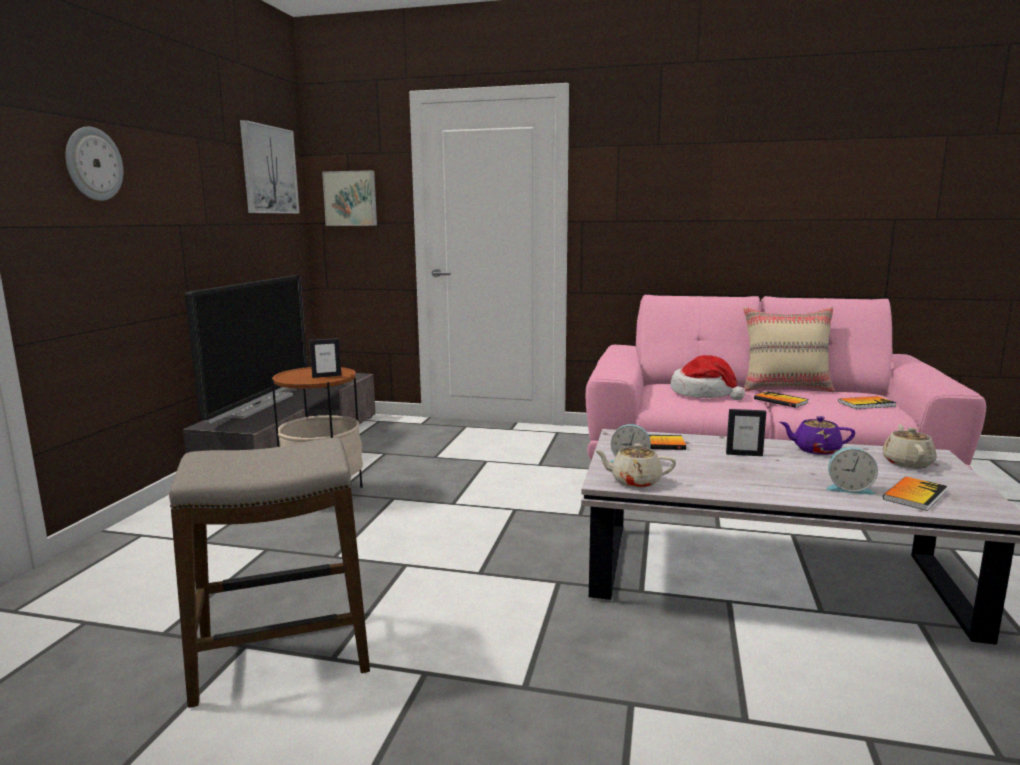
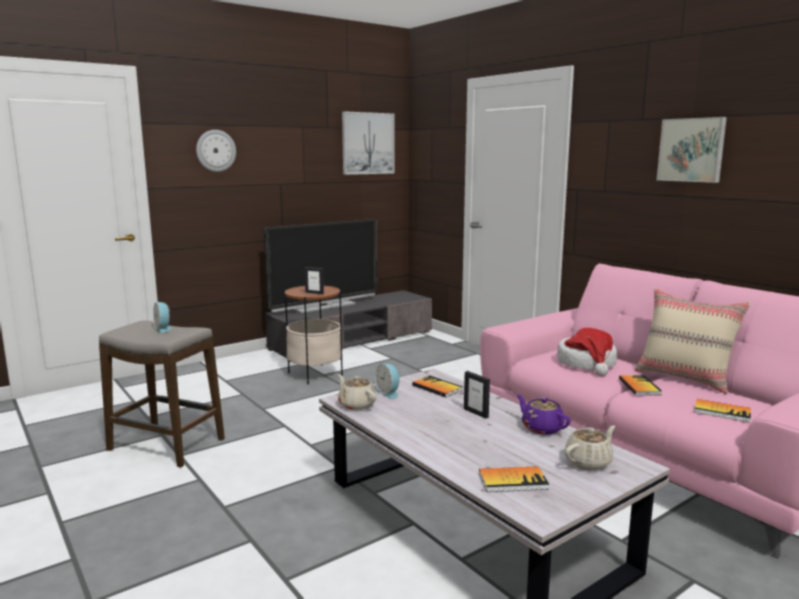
camera: 40 degrees right, 0 degrees up
(351, 198) = (431, 162): picture -> picture (692, 150)
(849, 489) = (477, 458): alarm clock -> alarm clock (163, 329)

